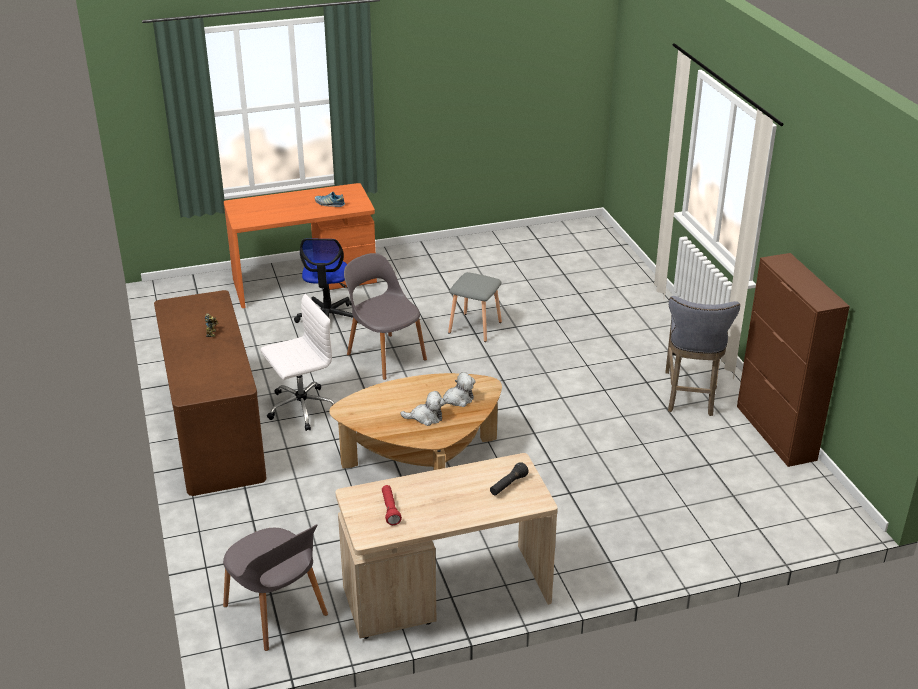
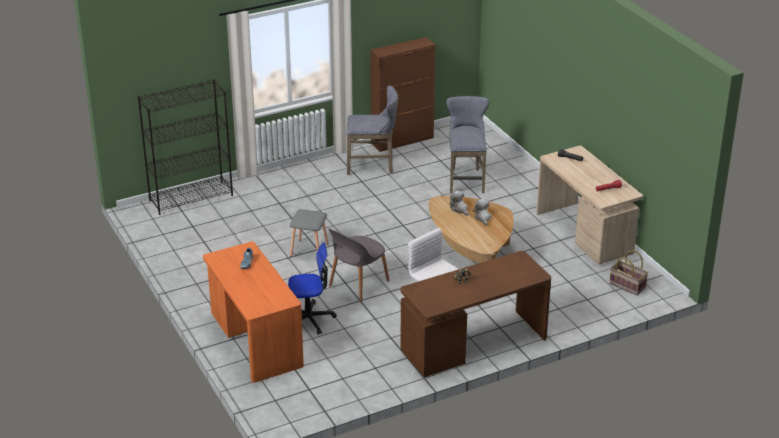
camera: 100 degrees left, 0 degrees up
(276, 612) = (627, 285): grey chair -> basket
(615, 257) = (191, 198): none -> black bookcase
(644, 483) = (466, 179): none -> grey stool

